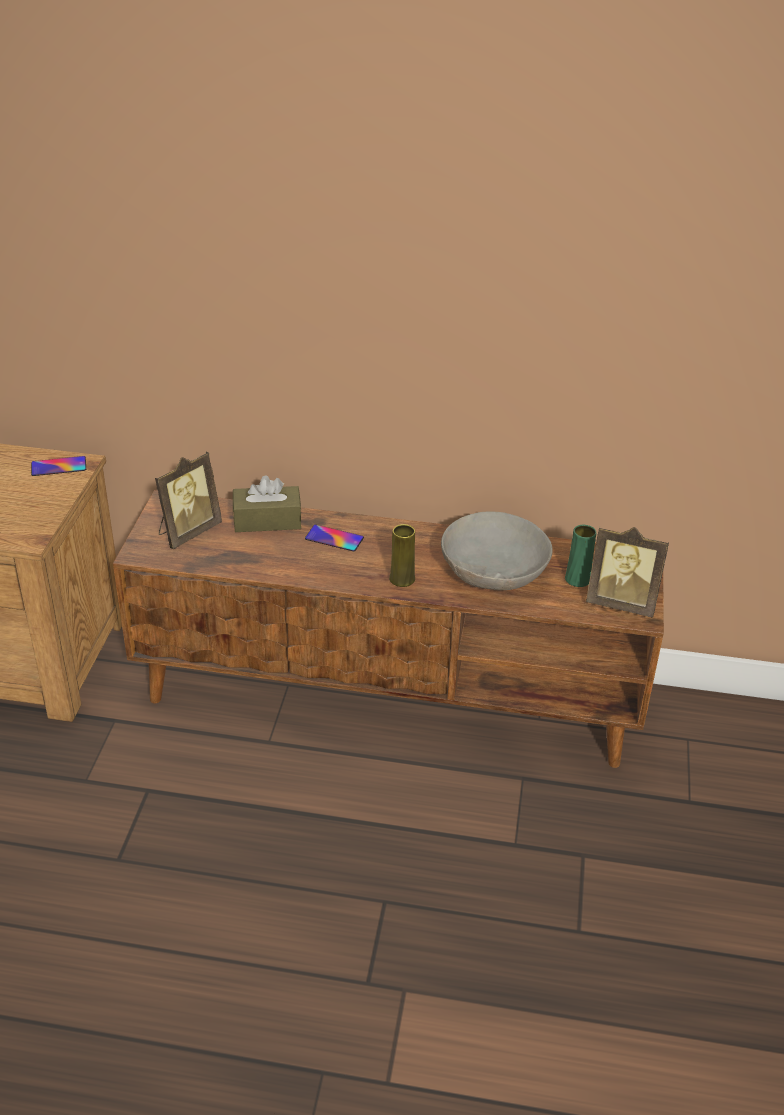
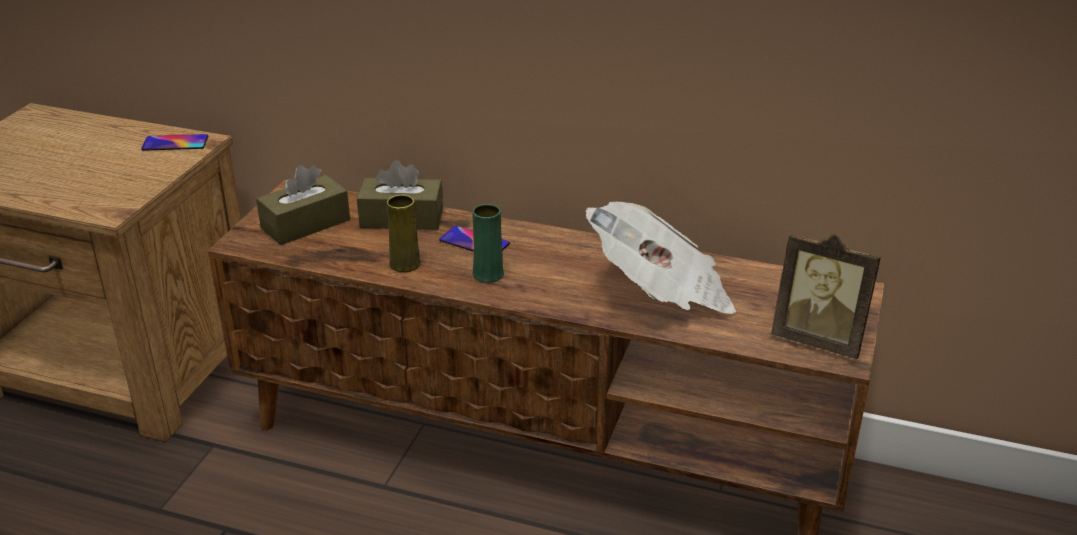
camera: 10 degrees right, 5 degrees down
(188, 532) = (305, 224): picture frame -> brown tissue box
(402, 579) = (543, 291): yellow vase -> yellow vase (405, 264)
(494, 572) = (661, 293): grey bowl -> newspaper
(577, 579) = (766, 308): green vase -> green vase (488, 274)

